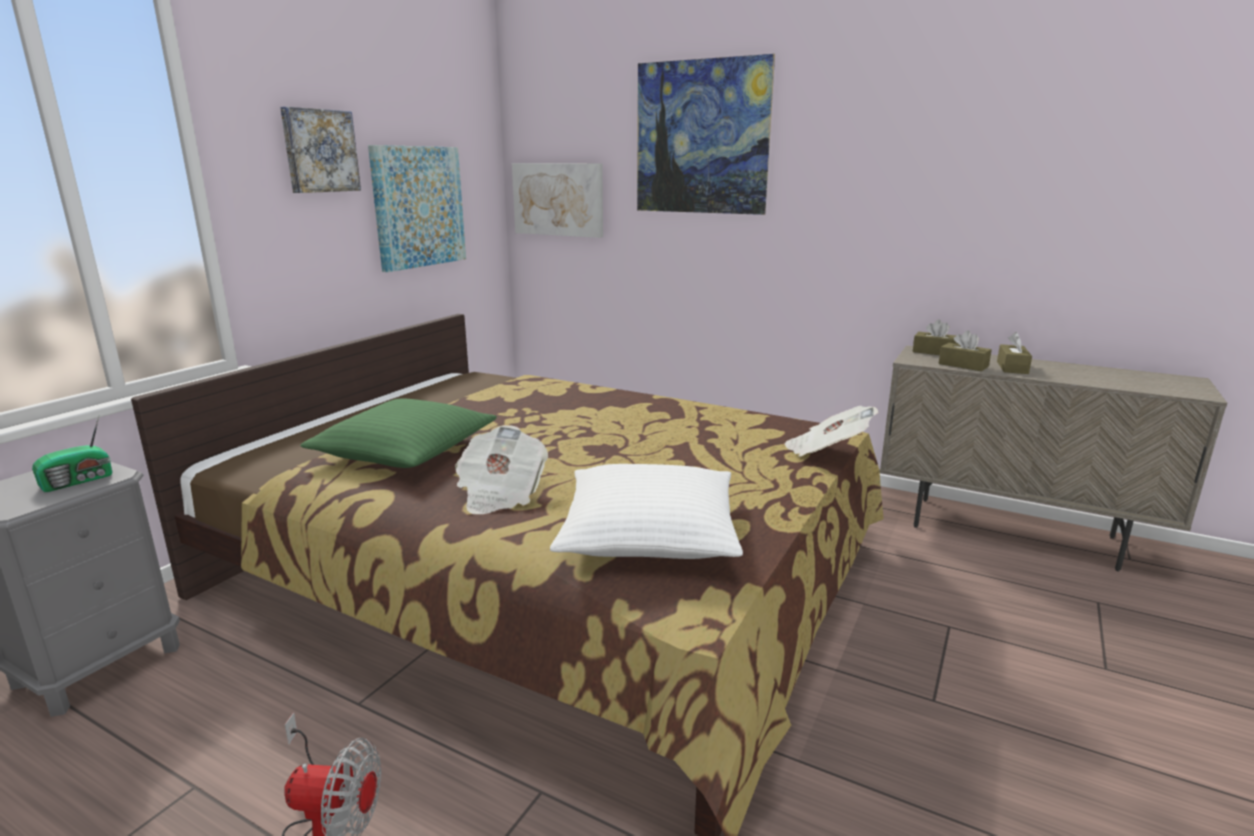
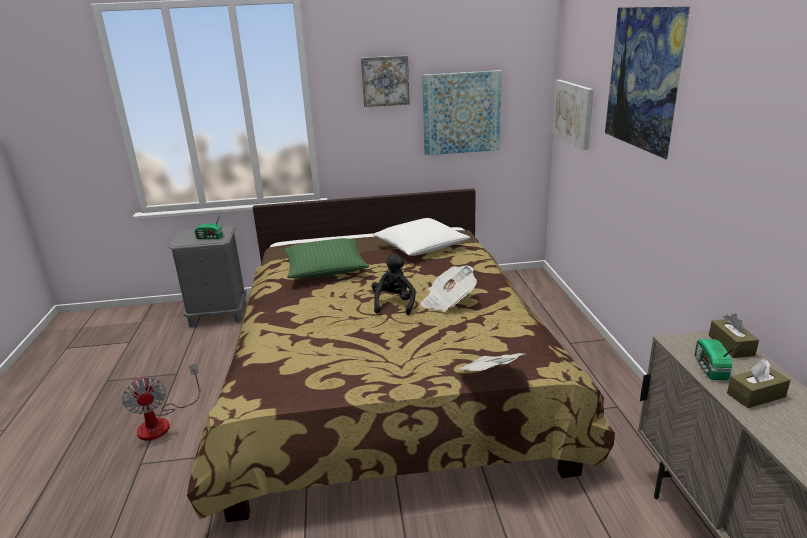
camera: 55 degrees right, 5 degrees up
(500, 493) = (303, 309): newspaper -> newspaper (448, 301)
(597, 444) = (394, 304): none -> black plush toy
(649, 533) = (300, 361): white pillow -> white pillow (420, 246)
(963, 365) = (709, 368): brown tissue box -> radio

